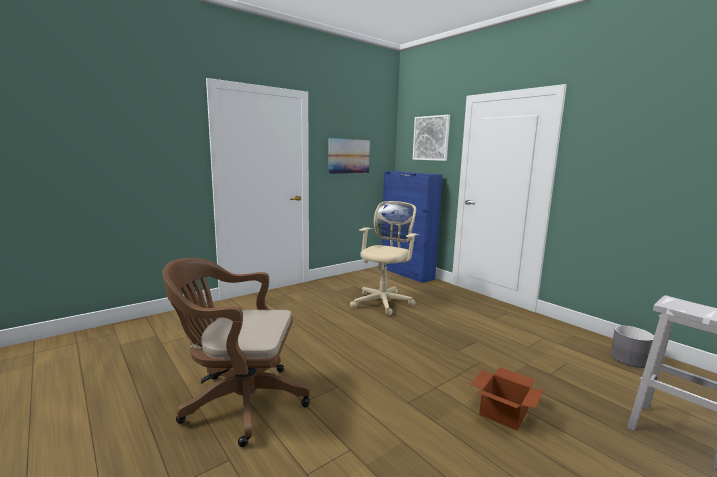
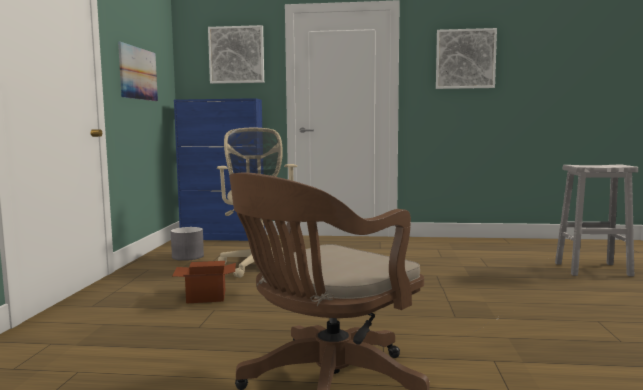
camera: 45 degrees left, 5 degrees down
(504, 412) = (515, 295): cardboard box -> cardboard box (207, 296)
(629, 359) = (501, 245): grey planter -> grey planter (187, 256)
(633, 145) = (465, 59): none -> picture

